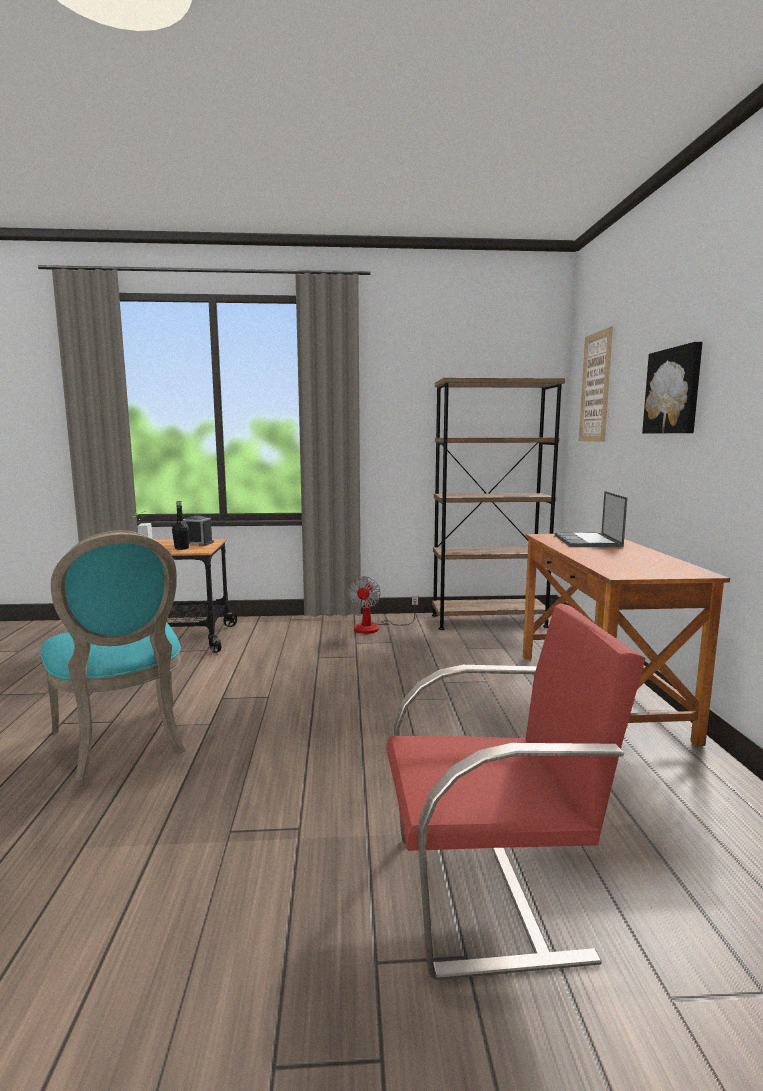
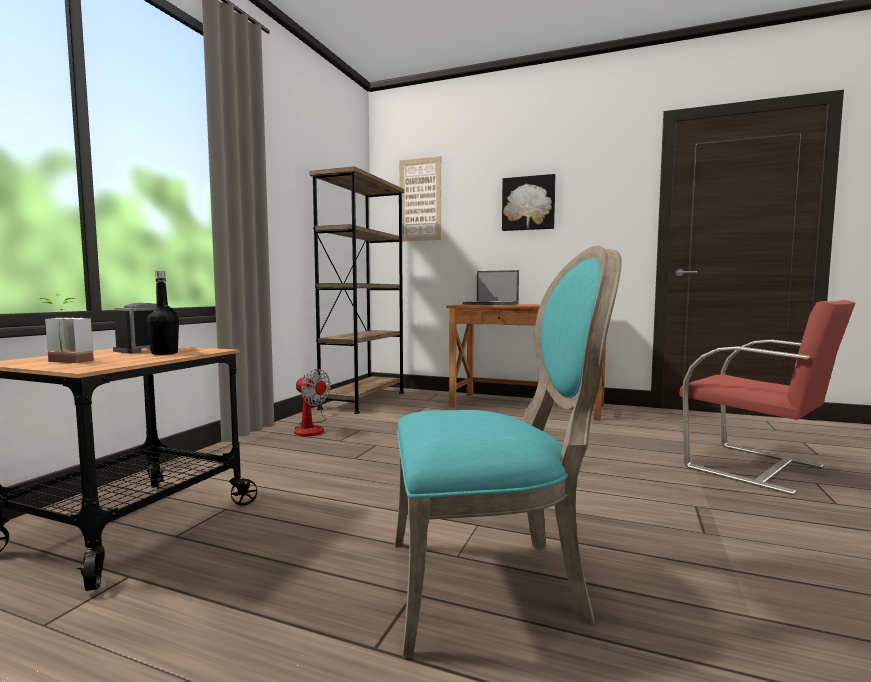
camera: 65 degrees left, 5 degrees down
(492, 894) = (756, 468): red chair -> red chair turned 120 degrees clockwise

